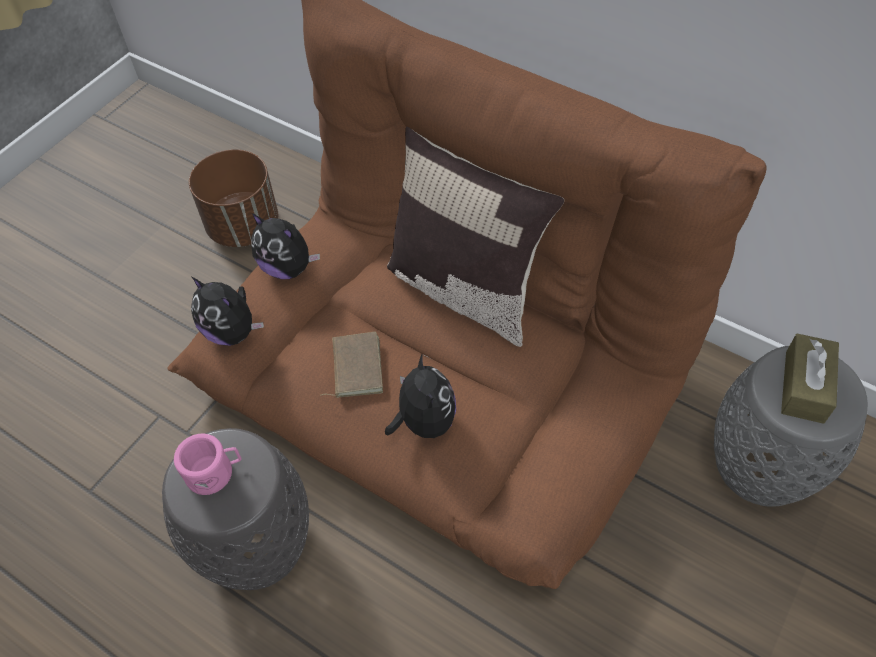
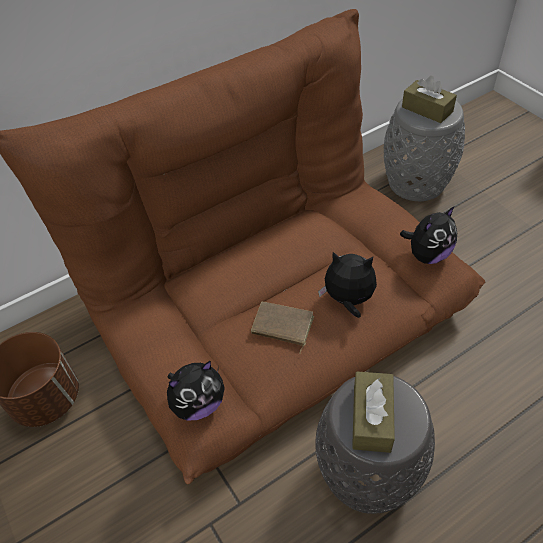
camera: 65 degrees left, 5 degrees down
(215, 472) = (371, 418): pink mug -> brown tissue box
(288, 267) = (156, 346): plush toy -> plush toy (427, 255)
(465, 290) = (248, 246): pillow -> none

